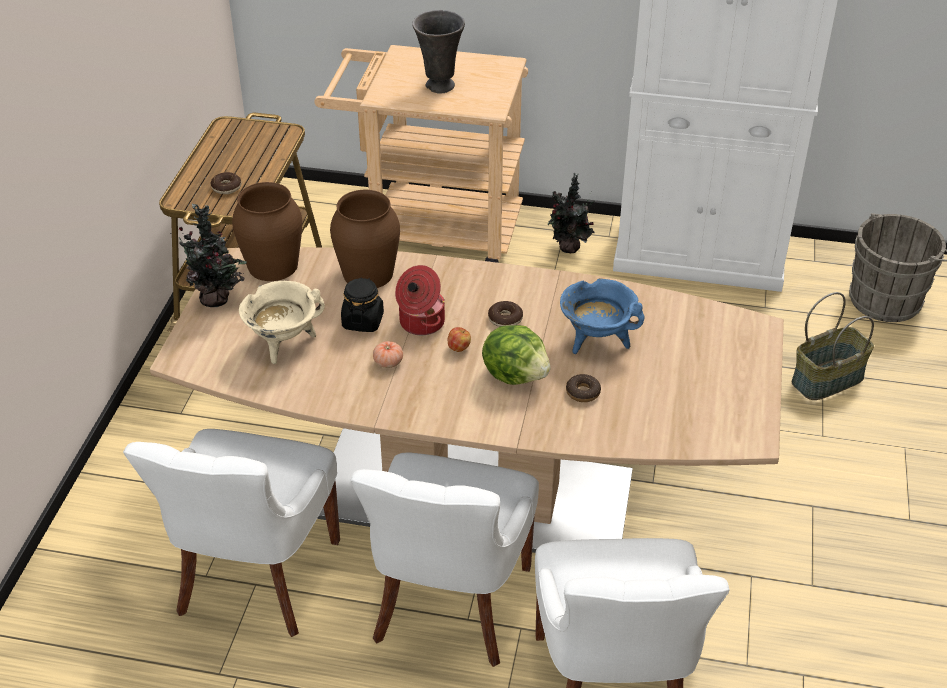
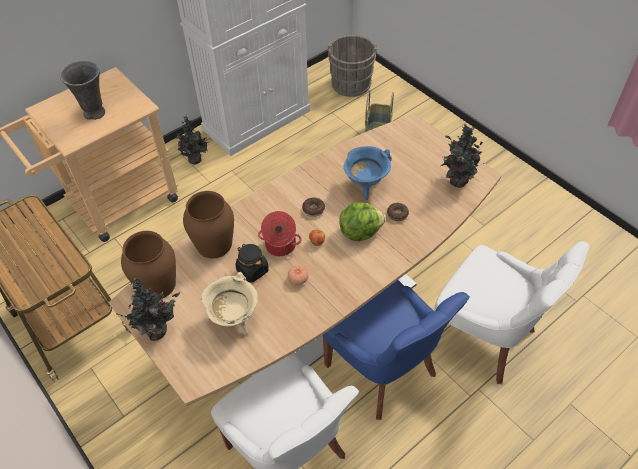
camera: 50 degrees left, 10 degrees up
(226, 187) = (44, 265): donut -> none
(449, 606) = (383, 371): white chair -> blue chair
(709, 418) = (456, 181): none -> potted plant

